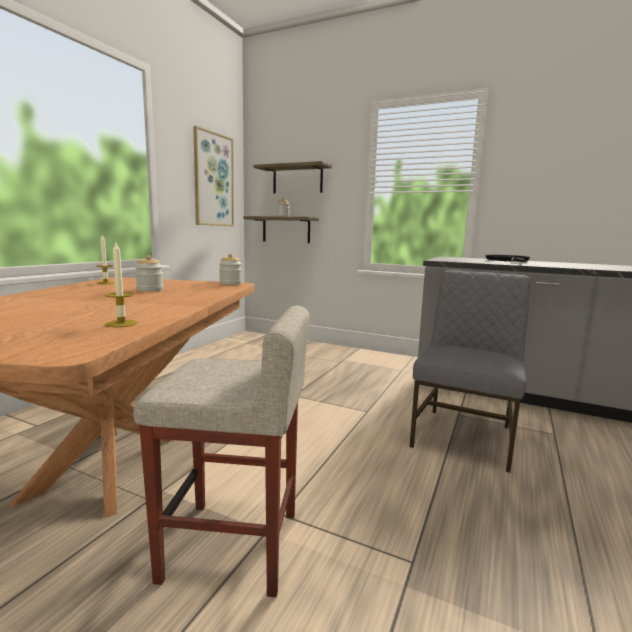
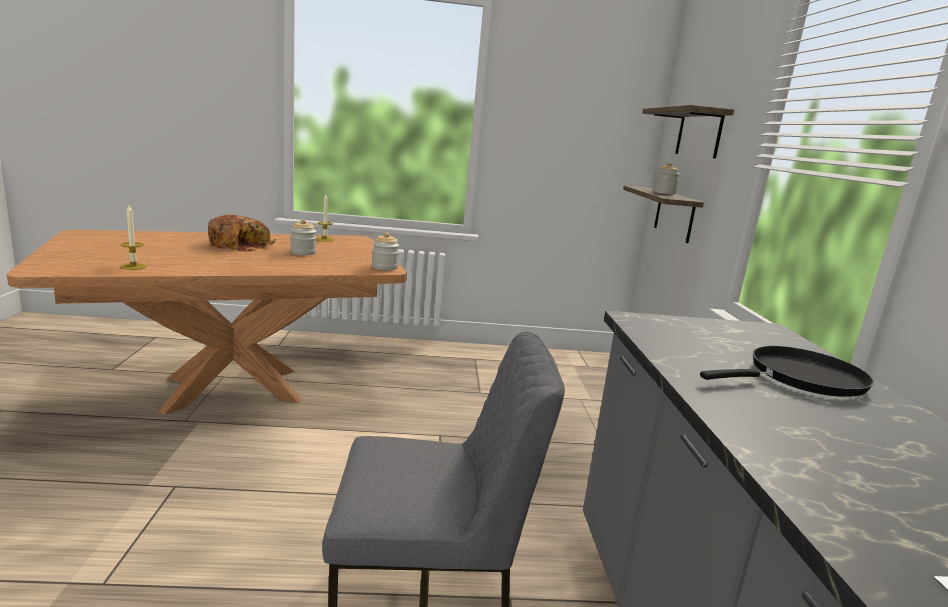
camera: 60 degrees right, 5 degrees up
(81, 297) = (241, 245): none -> bread
(213, 180) = (586, 131): picture -> none
(234, 546) = (126, 474): beige stool -> none

